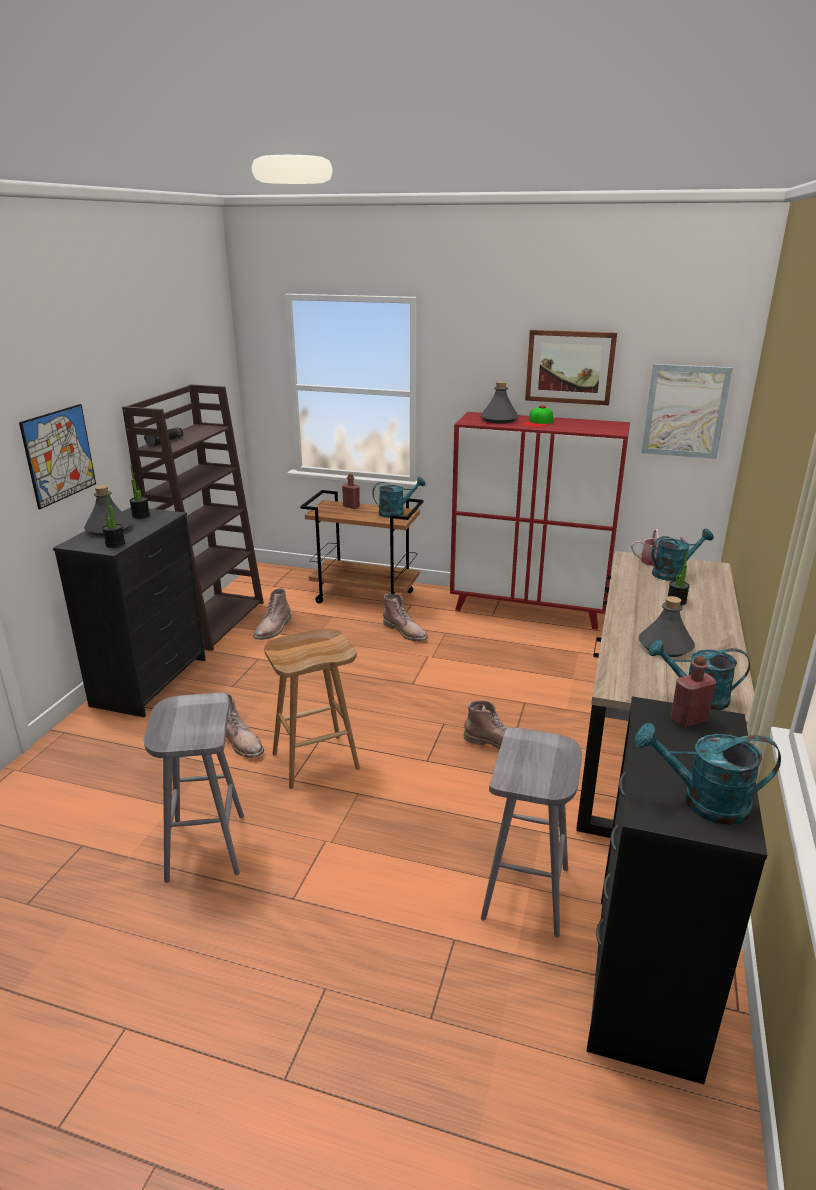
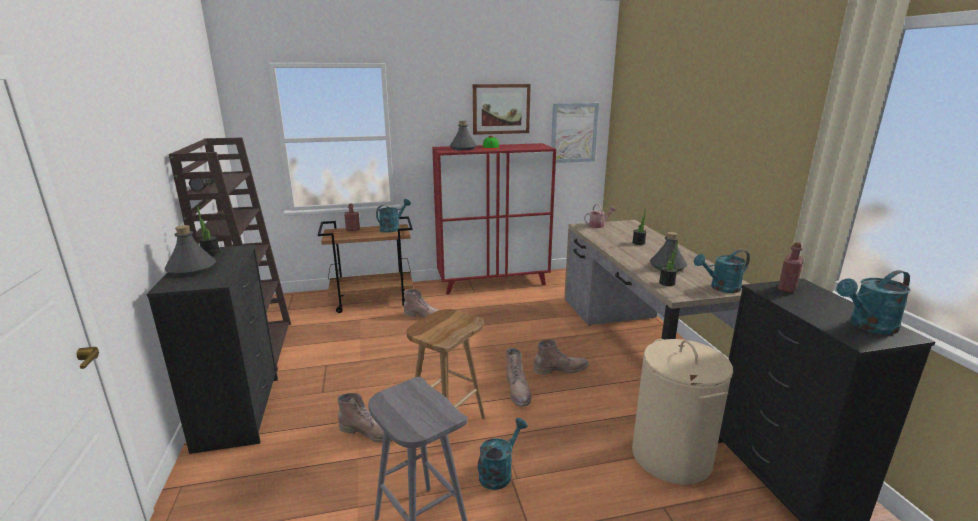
camera: 30 degrees left, 5 degrees down
(59, 455) = (133, 199): picture -> none
(115, 544) = (217, 278): potted plant -> potted plant (667, 283)
(273, 629) = (318, 340): brown boot -> brown boot (518, 391)
(527, 894) = (671, 456): grey stool -> beige laundry basket
(673, 573) = (616, 229): turquoise watering can -> turquoise watering can (499, 472)

